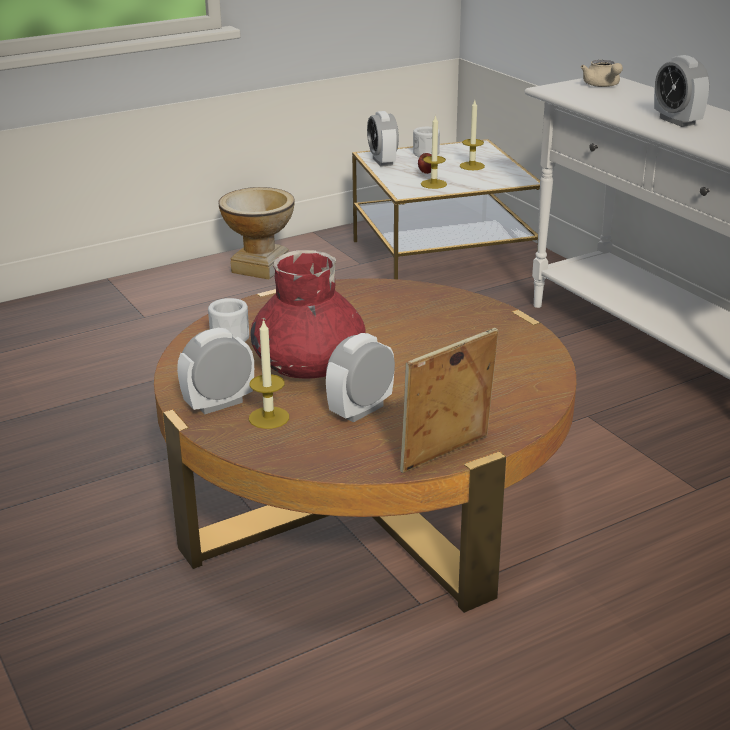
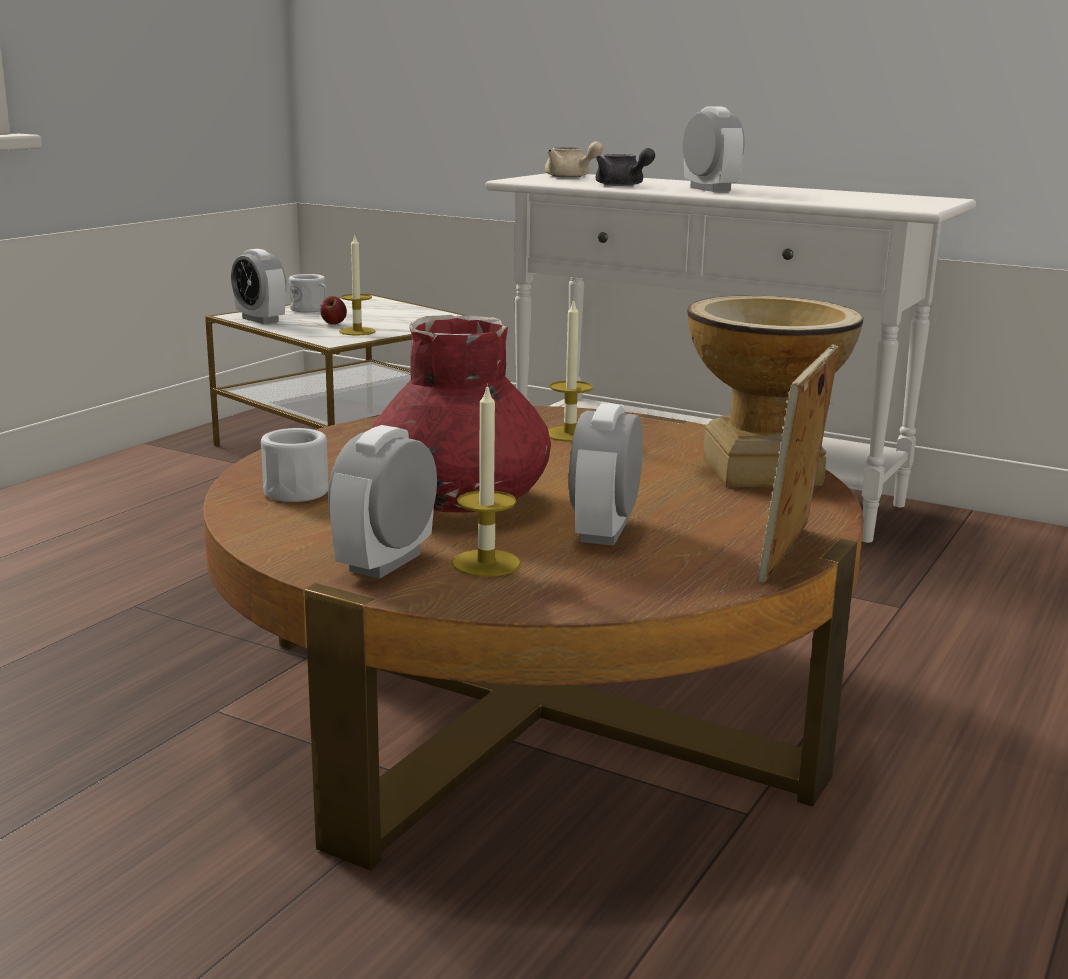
camera: 30 degrees left, 10 degrees down
(260, 268) = (105, 489): vase -> vase (762, 471)
(472, 166) = (382, 314): candle -> candle (569, 434)
(616, 107) = (623, 185): none -> grey teapot
(677, 121) = (710, 189): alarm clock -> alarm clock turned 150 degrees counterclockwise

